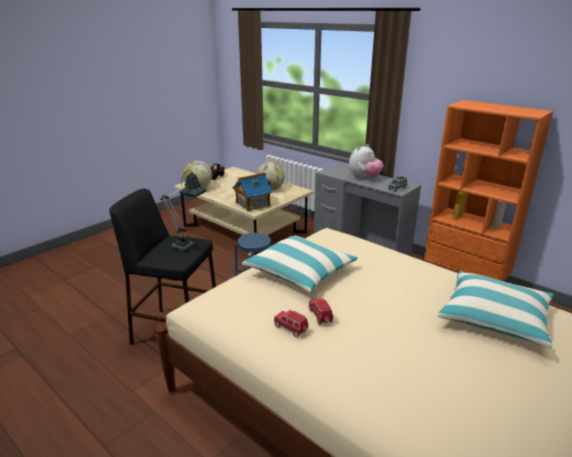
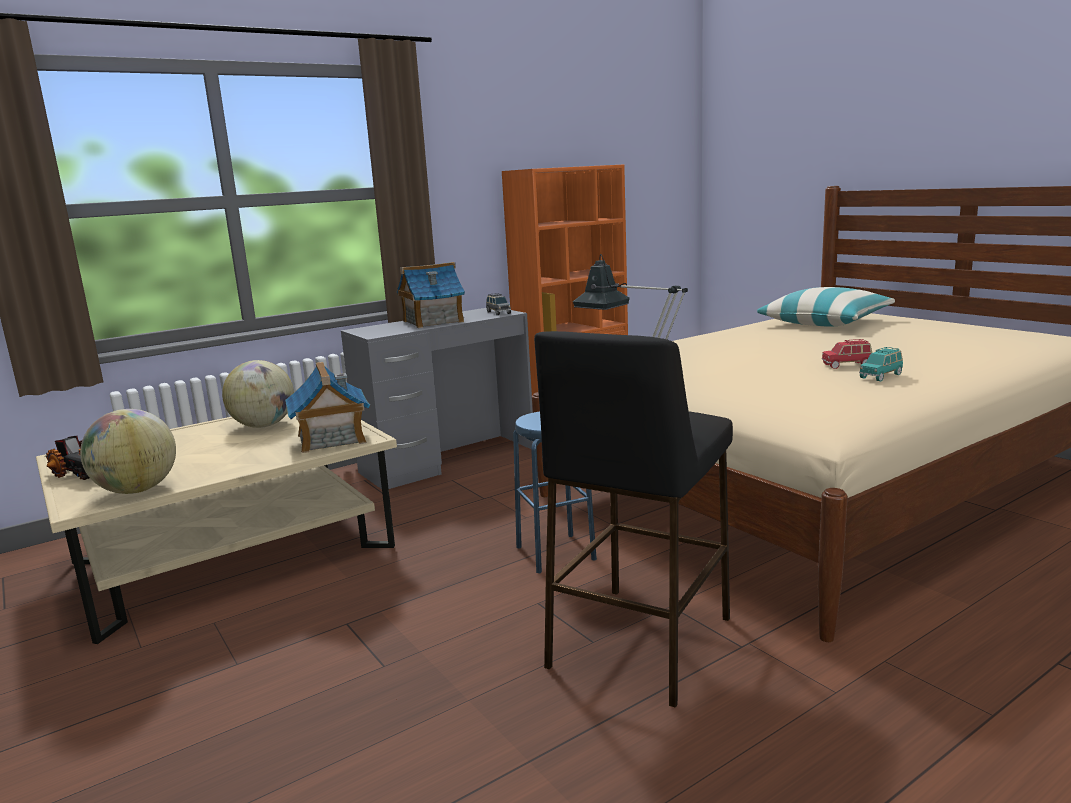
camera: 75 degrees left, 10 degrees down
(291, 328) = (881, 376): red toy car -> turquoise toy car
(300, 272) = (727, 372): pillow -> none
(364, 177) = (432, 321): plush toy -> toy house

